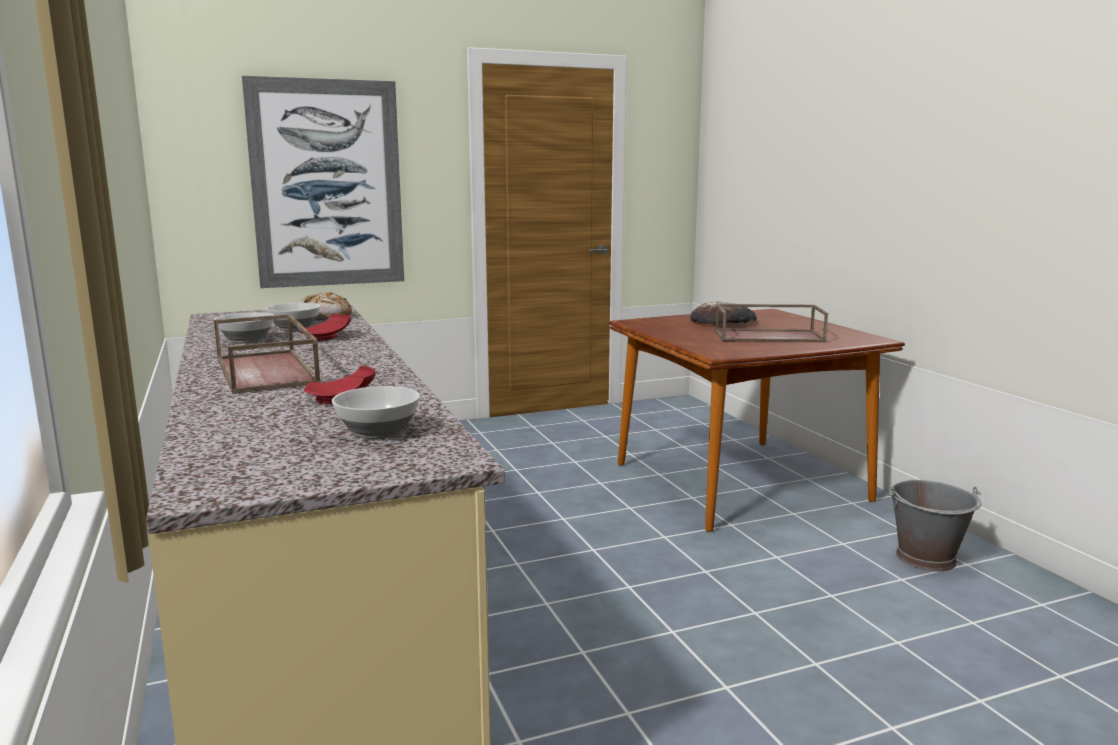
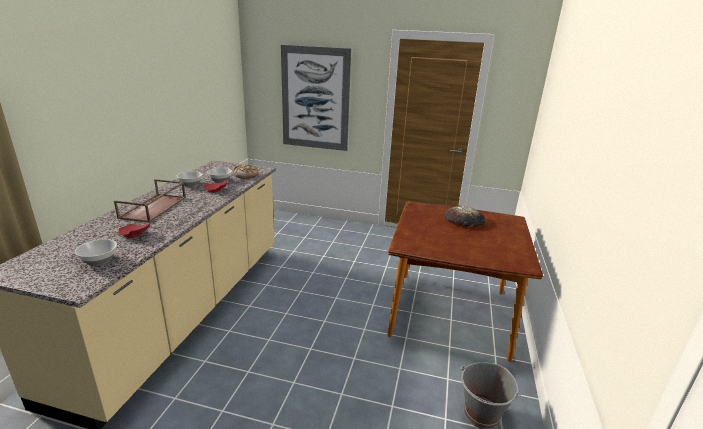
camera: 35 degrees right, 10 degrees up
(769, 336) = (464, 241): brown tray -> none

